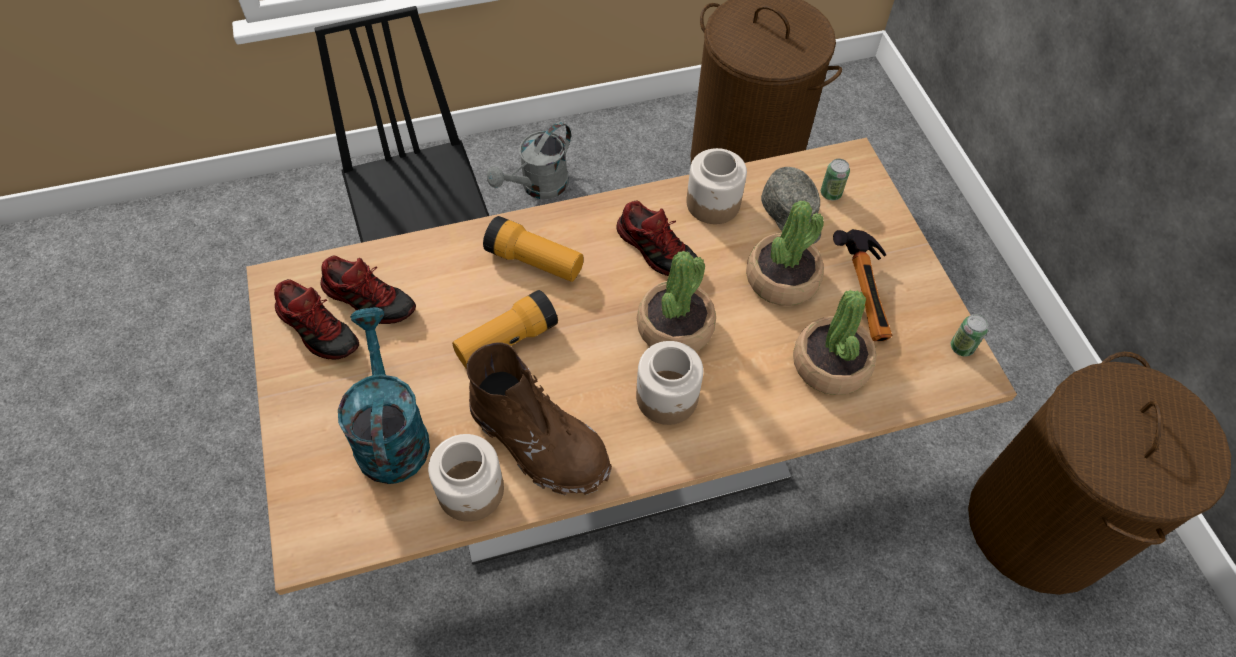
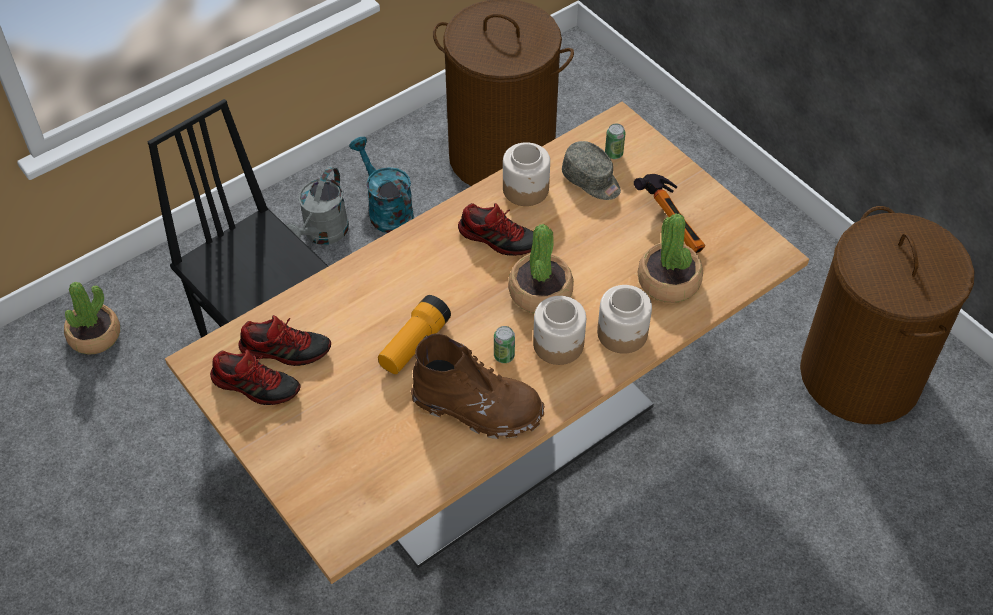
camera: 20 degrees left, 5 degrees down
(390, 432) = (357, 440): turquoise watering can -> turquoise watering can (386, 210)
(471, 491) = (443, 459): jar -> jar (623, 333)
(534, 261) = (405, 278): flashlight -> none
(782, 279) = (605, 230): potted plant -> potted plant (95, 336)
(961, 347) = (757, 238): can -> can (504, 356)

